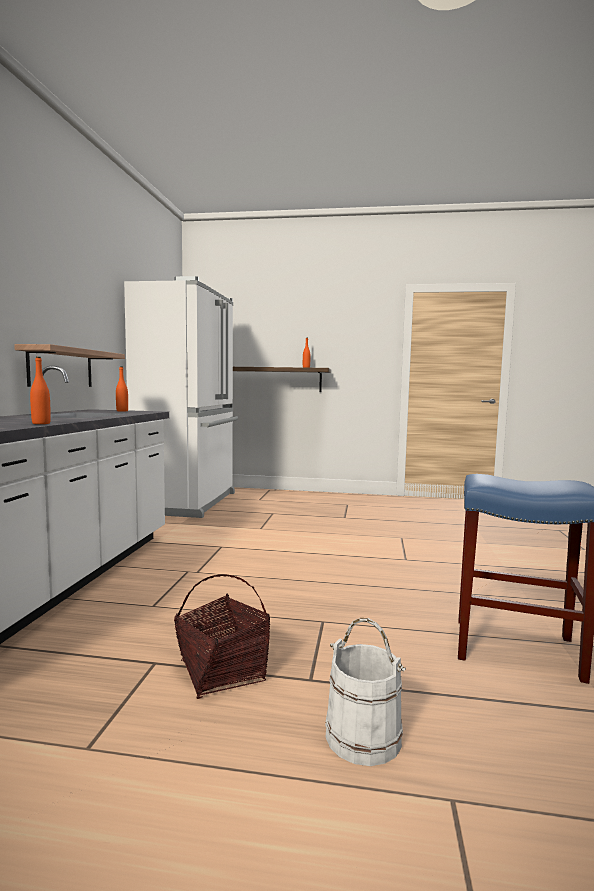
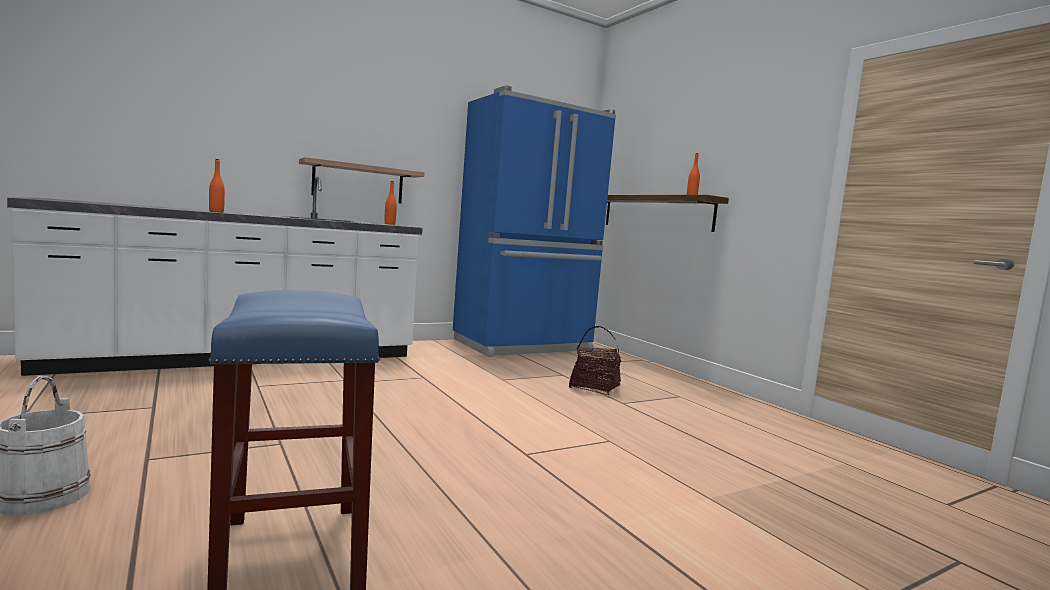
camera: 50 degrees right, 0 degrees up
(189, 503) = (524, 346): white fridge -> blue fridge
(221, 671) = (147, 428): basket -> basket (594, 387)

